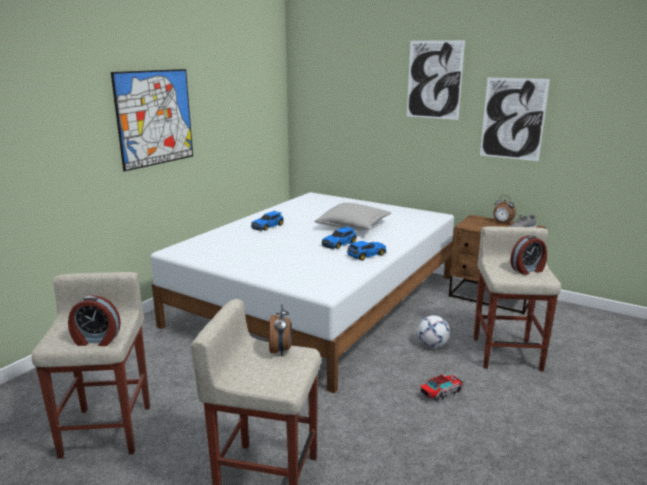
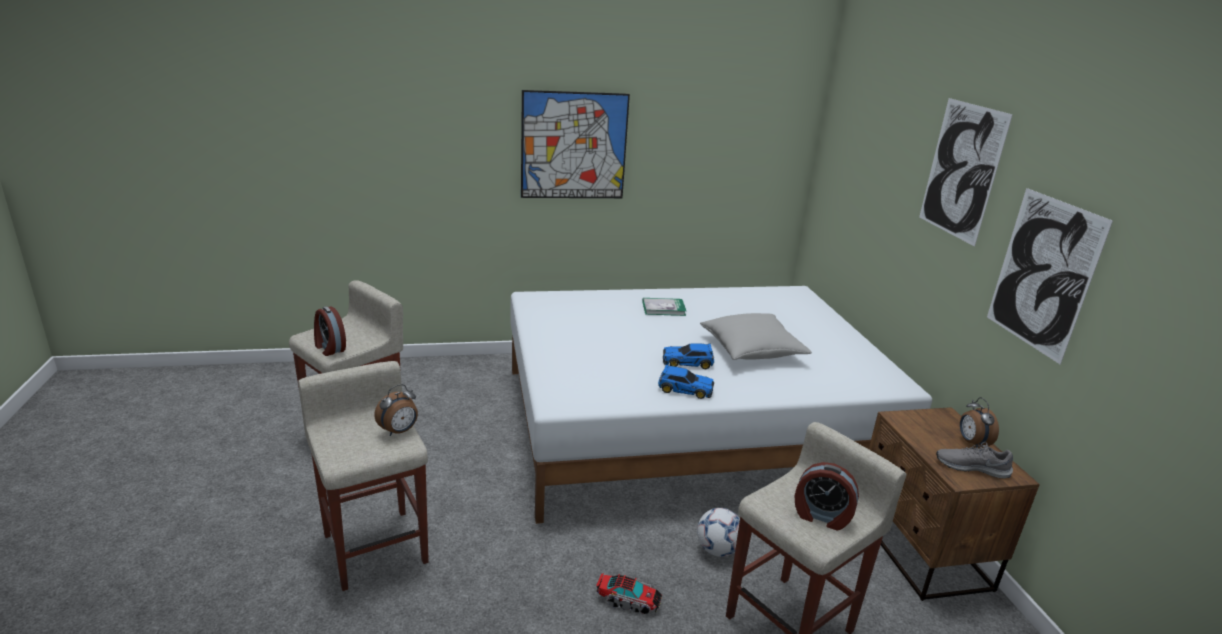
camera: 45 degrees right, 5 degrees up
(268, 226) = (663, 308): toy car -> book

